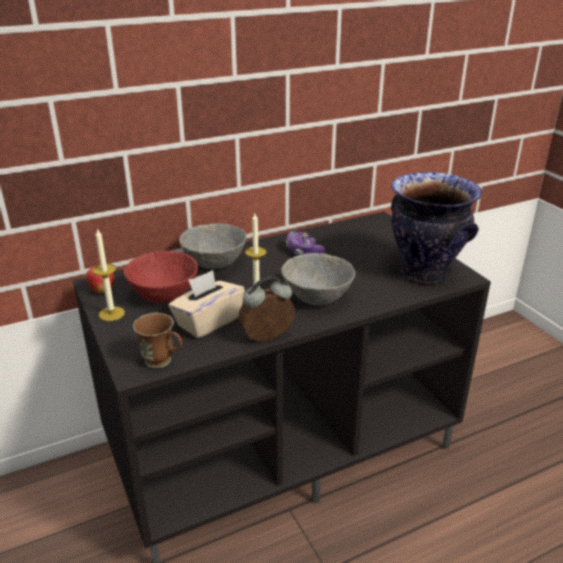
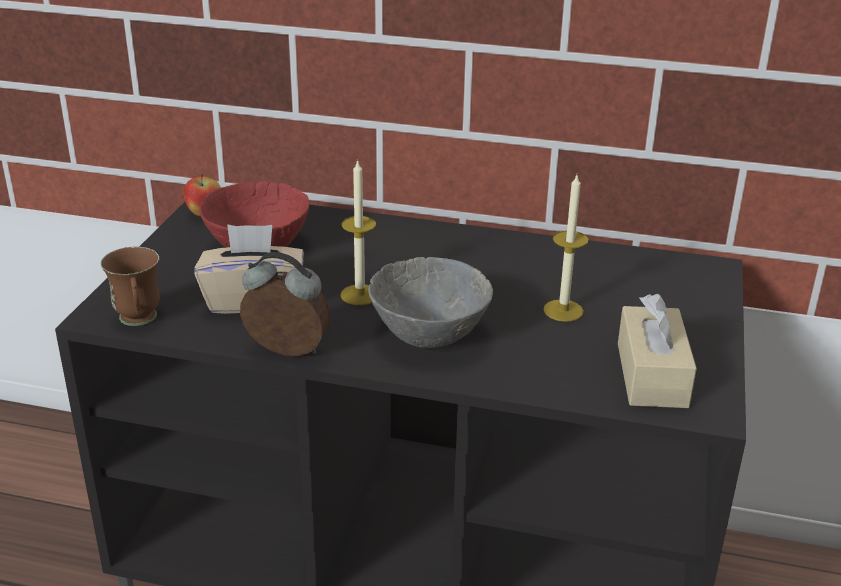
camera: 40 degrees right, 0 degrees up
(111, 314) = (175, 243): candle -> candle (563, 310)
(214, 263) = (374, 234): grey bowl -> none
(303, 251) = (513, 266): game controller -> none
(425, 272) = (651, 375): vase -> beige tissue box

